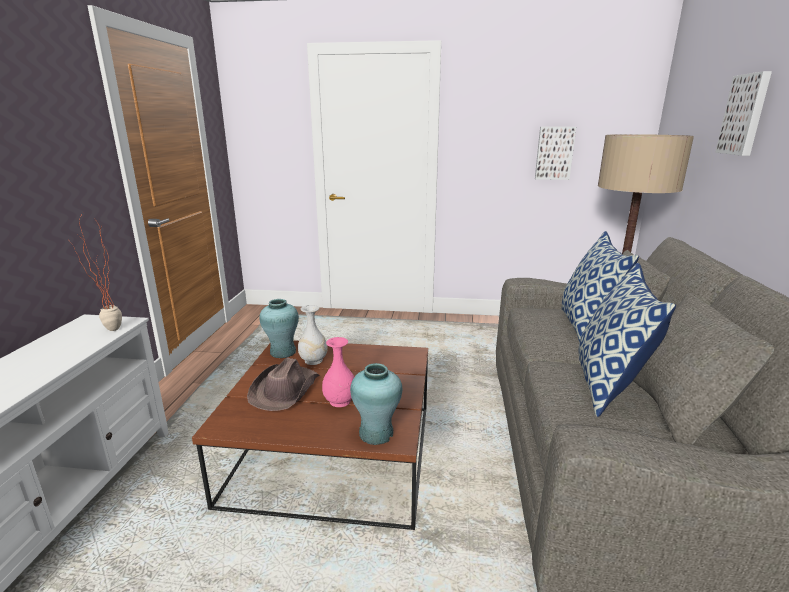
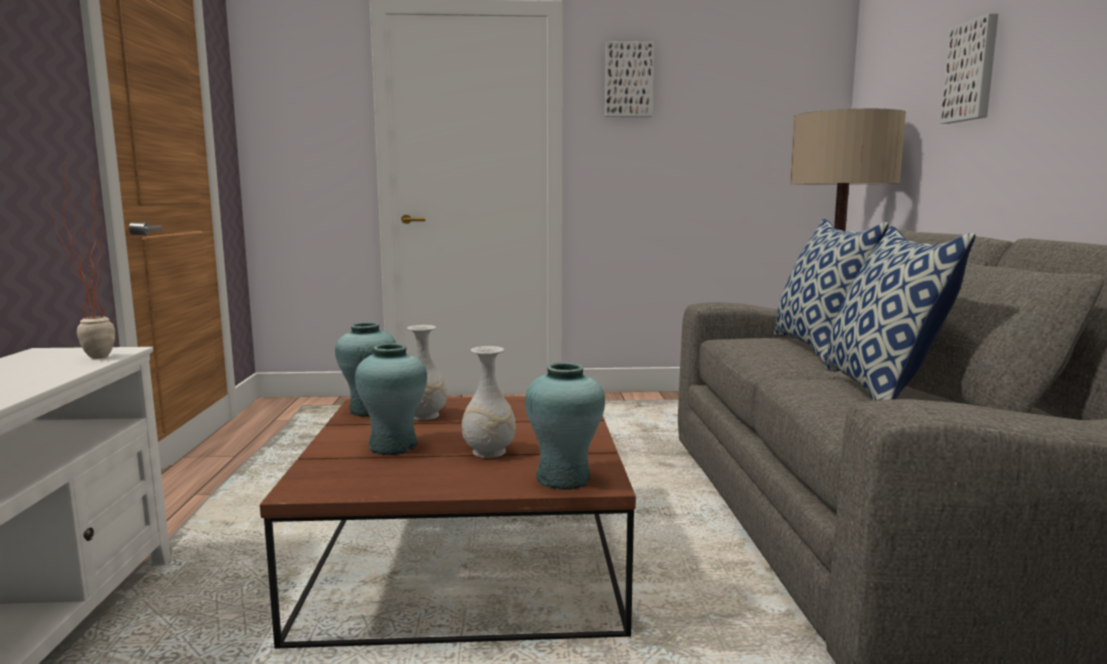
camera: 10 degrees left, 10 degrees down
(284, 390) = (393, 446): brown hat -> turquoise vase
(339, 401) = (488, 452): pink vase -> white vase
(554, 153) = (721, 152): picture -> picture (628, 80)

